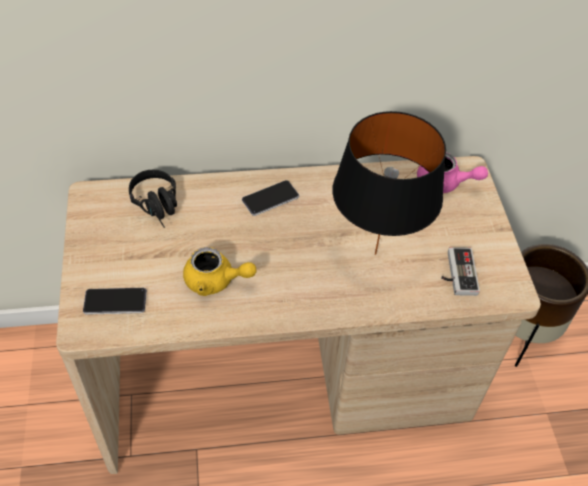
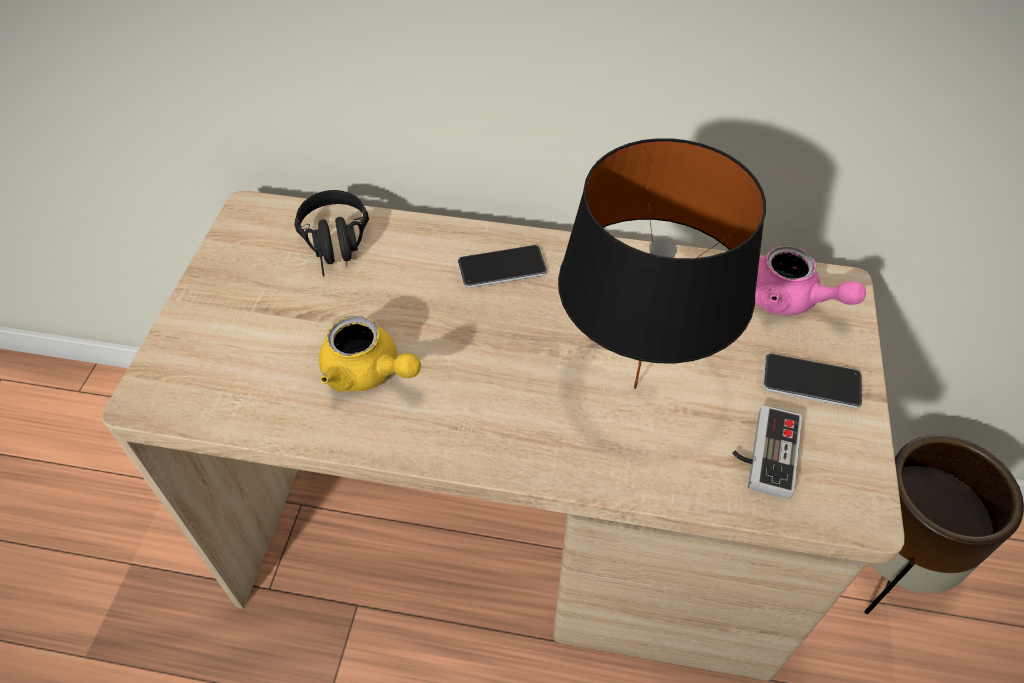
camera: 20 degrees right, 0 degrees up
(115, 302) = (212, 369): phone -> phone (811, 382)

